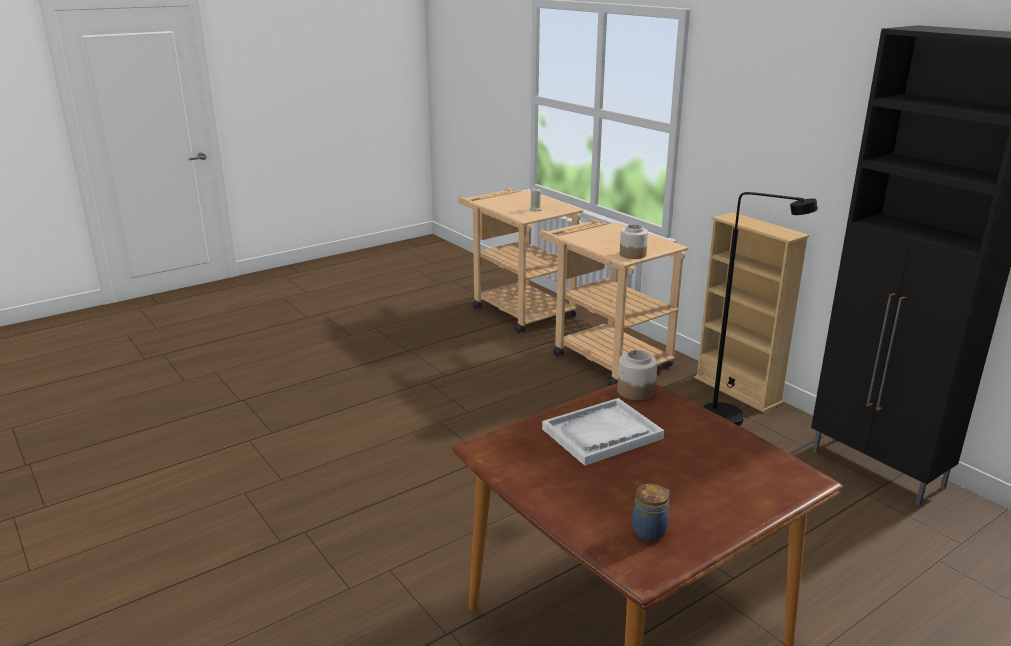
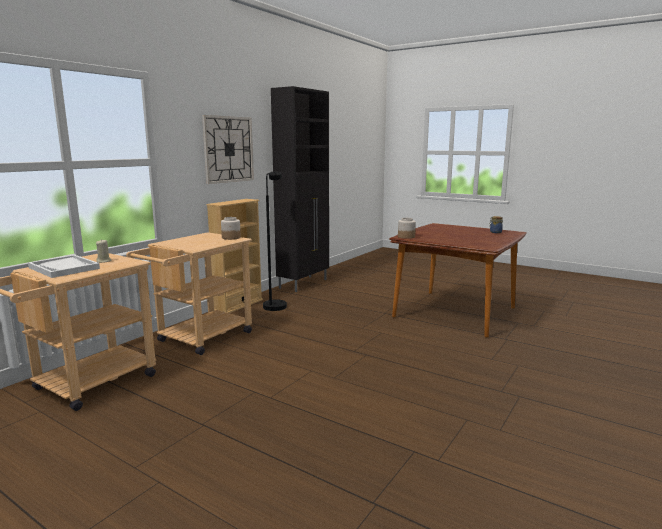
camera: 110 degrees left, 10 degrees down
(602, 434) = (449, 238): white tray -> white tray (64, 268)
(796, 138) = (228, 149): none -> wall clock

